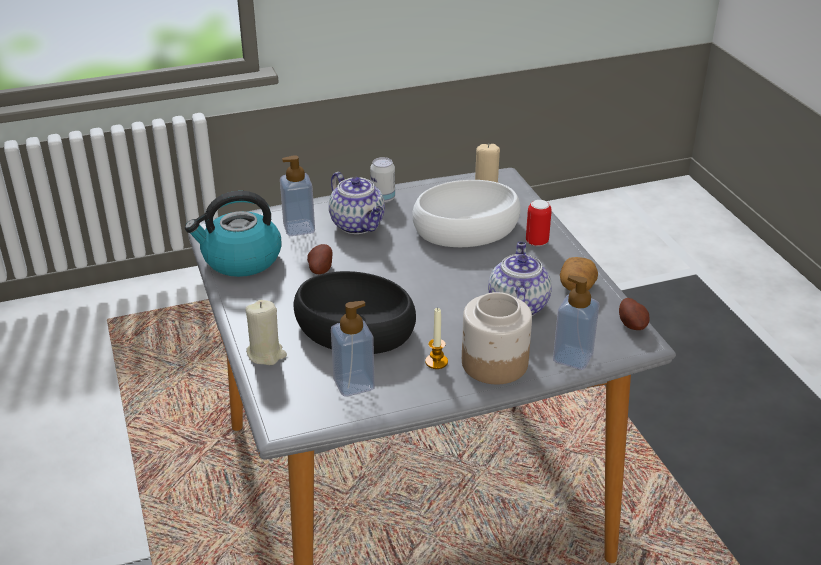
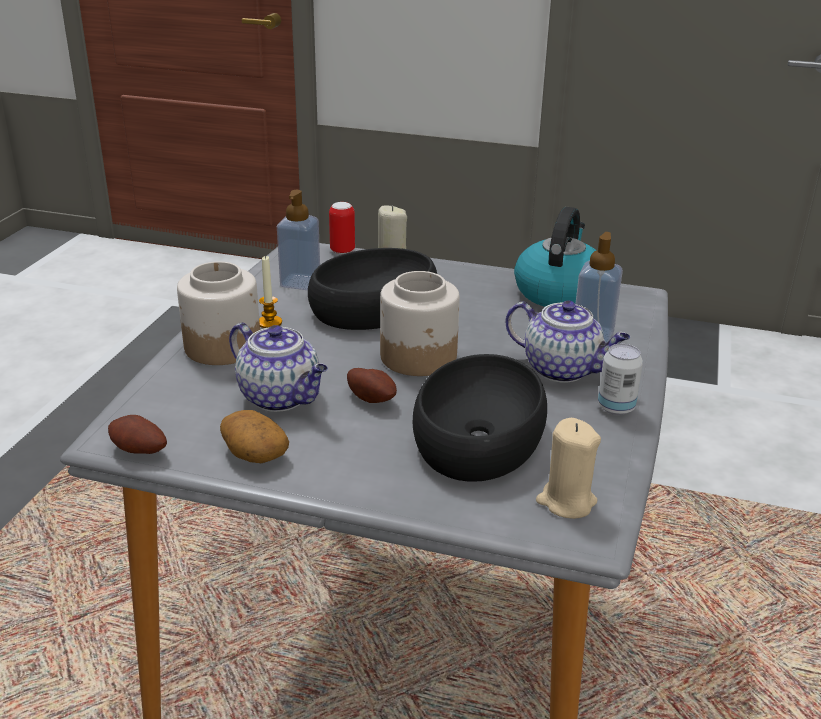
camera: 125 degrees right, 5 degrees down
(320, 269) = (494, 321): potato -> potato (372, 398)
(358, 225) = (563, 369): teapot -> teapot turned 150 degrees counterclockwise
(406, 278) = (419, 357): none -> jar
(466, 226) = (480, 438): white bowl -> black bowl
(537, 242) = (380, 474): can -> can (342, 251)
(572, 357) = (160, 388): soap dispenser -> none

